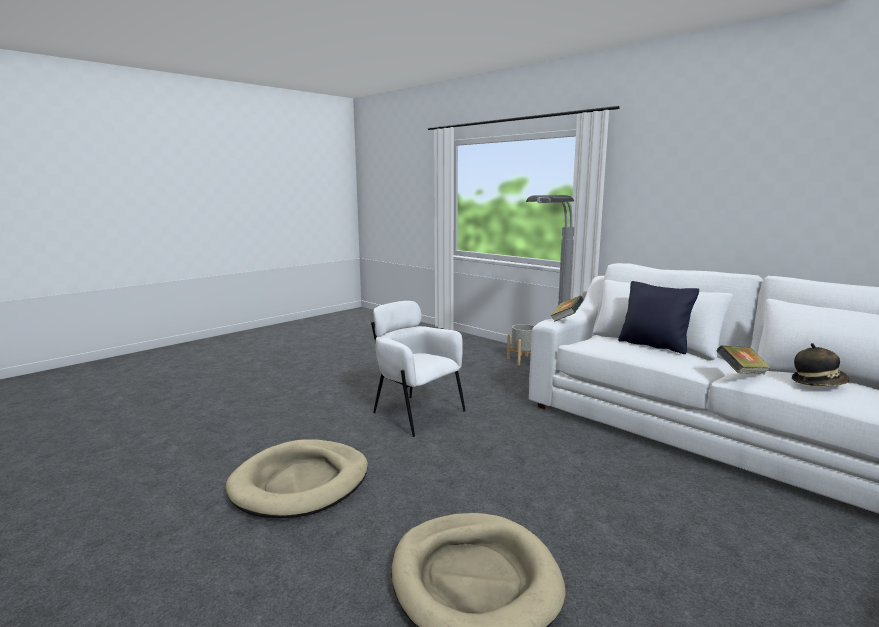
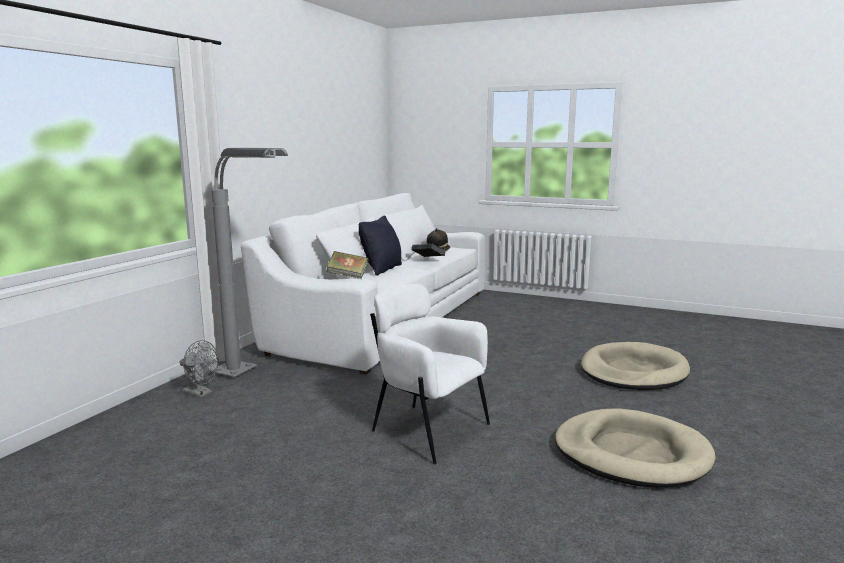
camera: 110 degrees left, 0 degrees up
(415, 414) = (427, 430): white armchair -> white armchair turned 105 degrees clockwise
(522, 360) = (200, 393): grey planter -> grey fan

